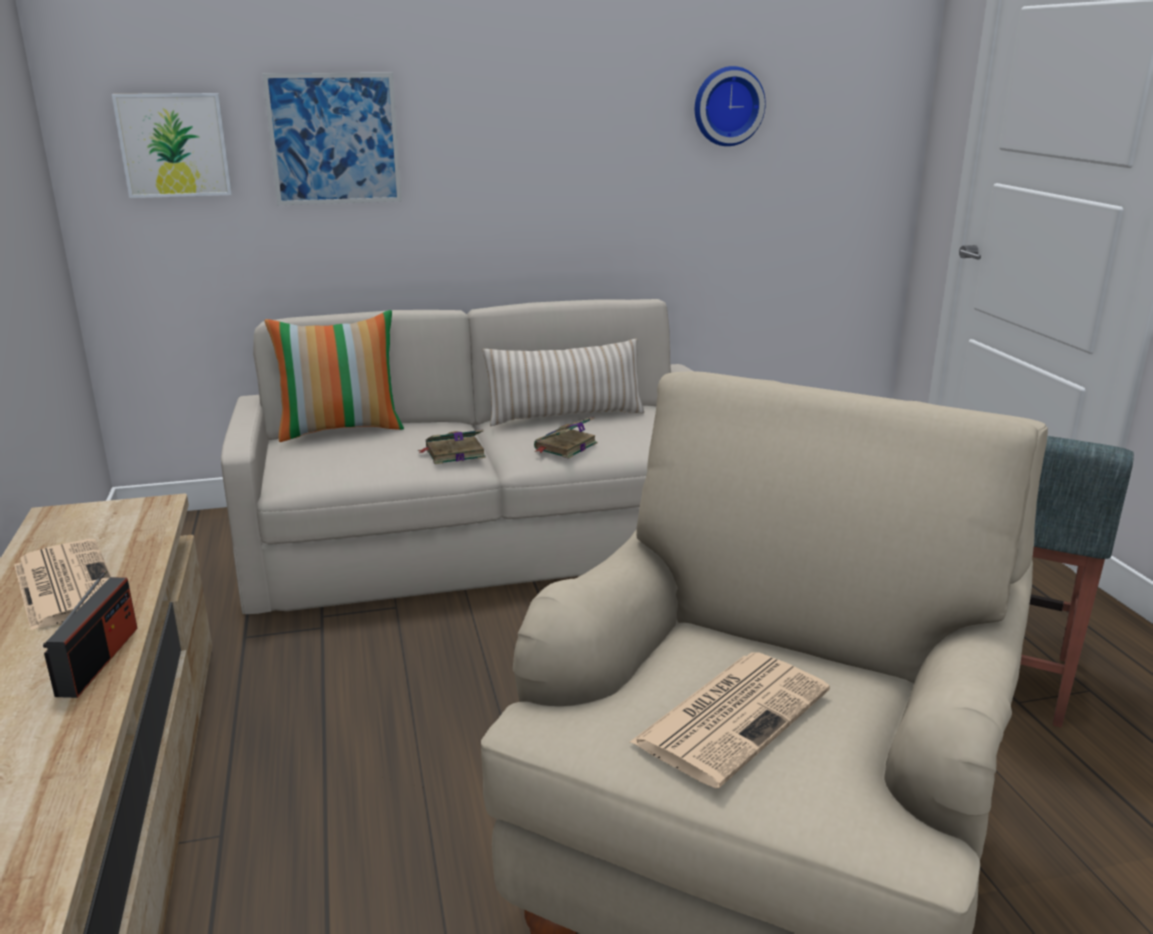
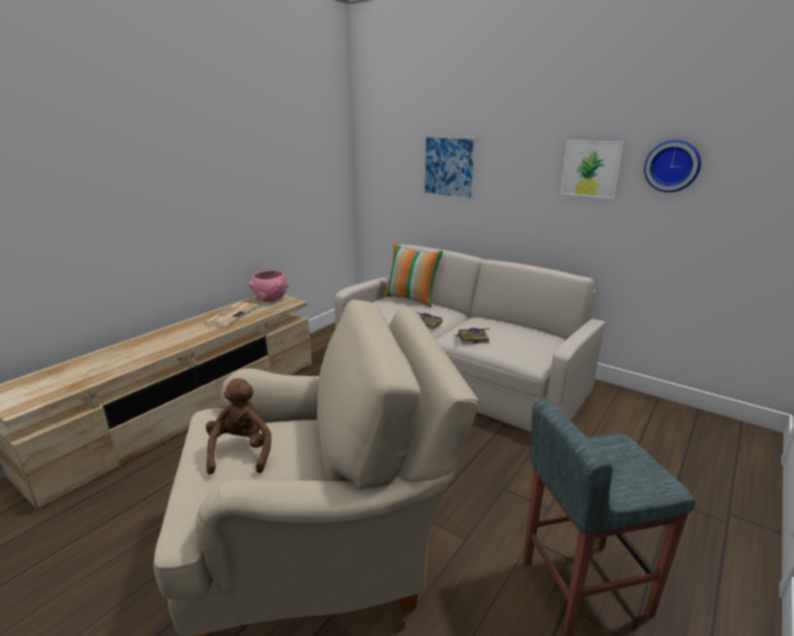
camera: 50 degrees right, 0 degrees up
(88, 521) = (271, 299): none -> pink bowl
(98, 660) = (195, 339): radio -> none
(174, 145) = (391, 164): picture -> picture (591, 169)
(565, 415) = (505, 326): beige pillow -> none
(733, 715) = (241, 452): newspaper -> brown plush toy

